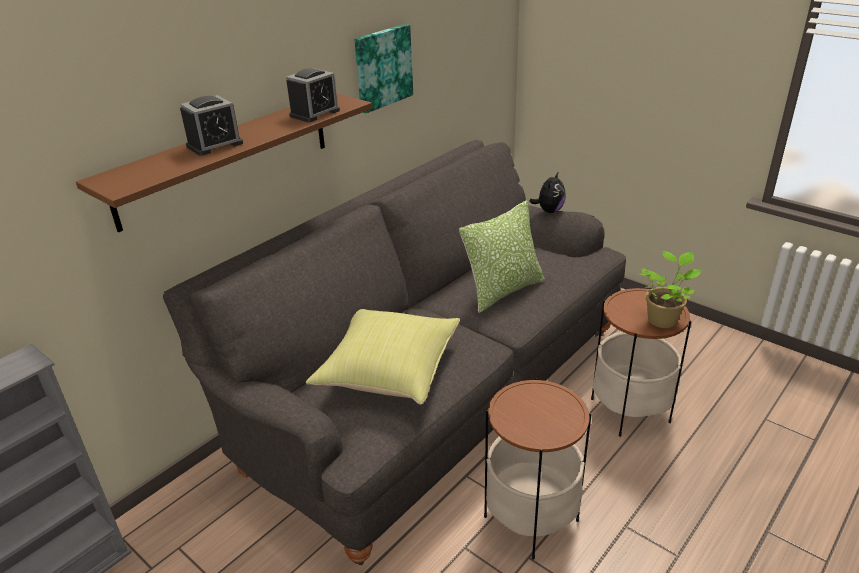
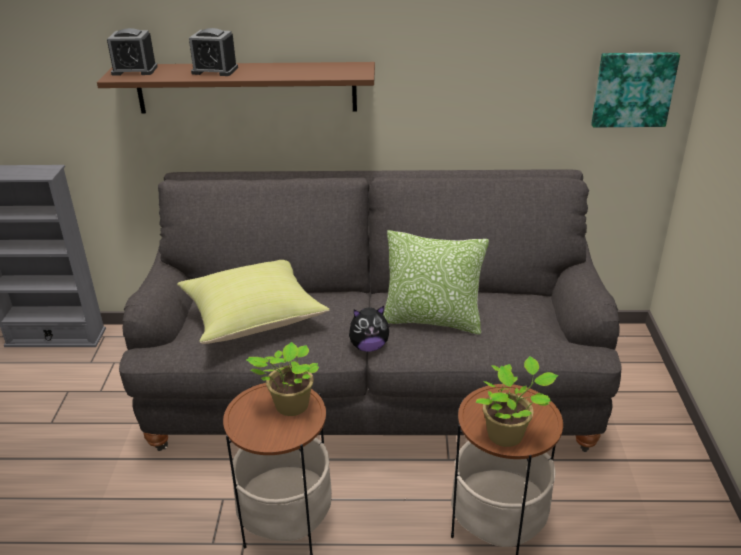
camera: 50 degrees right, 0 degrees up
(314, 113) = (318, 72): alarm clock -> alarm clock (134, 70)
(382, 67) = (448, 53): picture -> picture (633, 89)
(536, 400) = (289, 406): none -> potted plant
(549, 211) = (587, 278): plush toy -> plush toy (369, 347)

